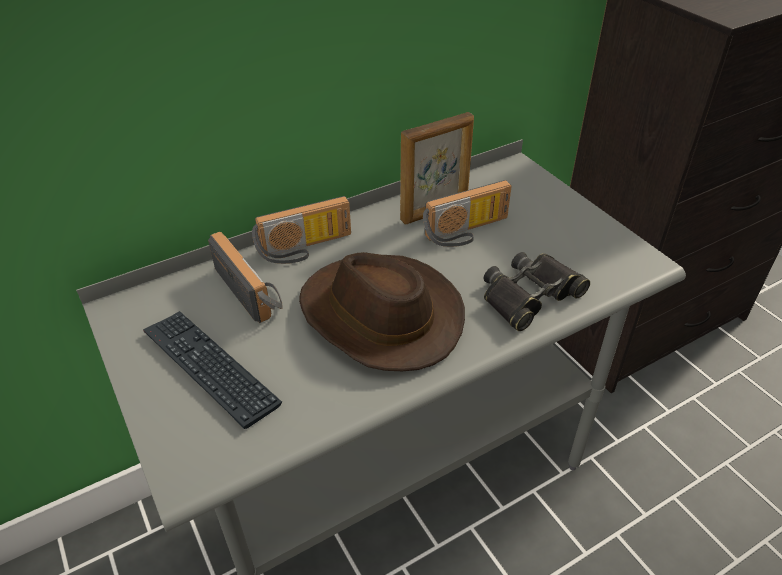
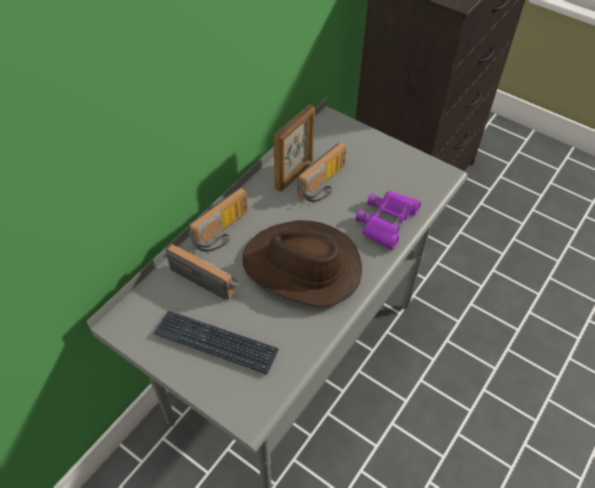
camera: 25 degrees left, 10 degrees up
(530, 296) = (387, 222): black binoculars -> purple binoculars

